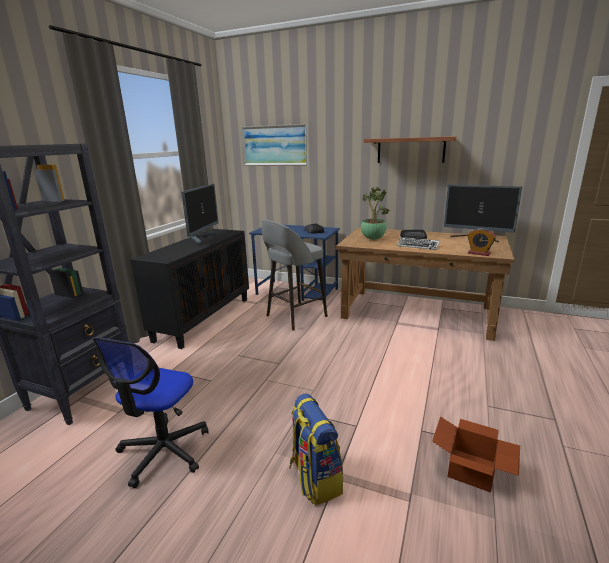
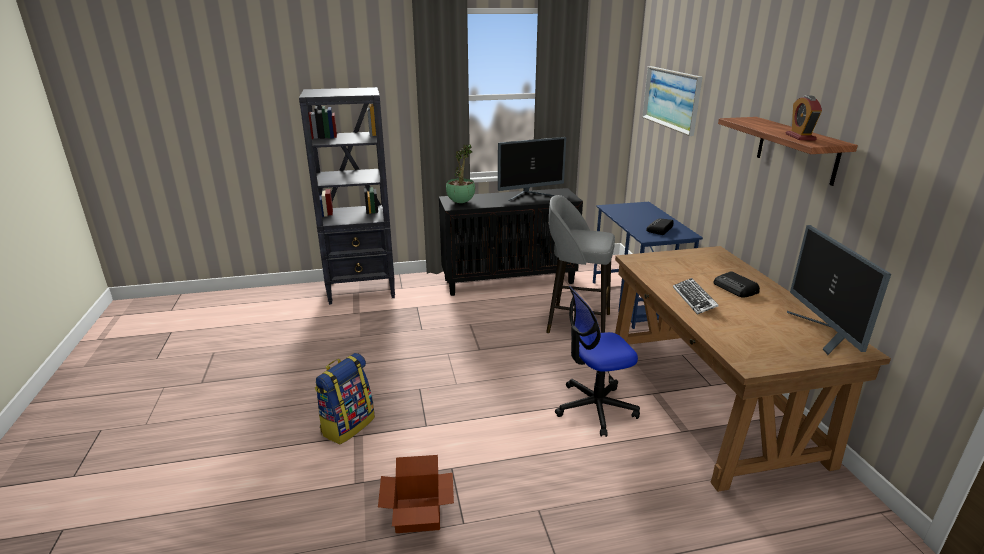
camera: 55 degrees right, 5 degrees up
(164, 451) = (330, 350): office chair -> office chair (595, 408)
(372, 239) = (678, 266): potted plant -> potted plant (461, 202)
(479, 253) = (730, 347): alarm clock -> alarm clock (800, 137)

